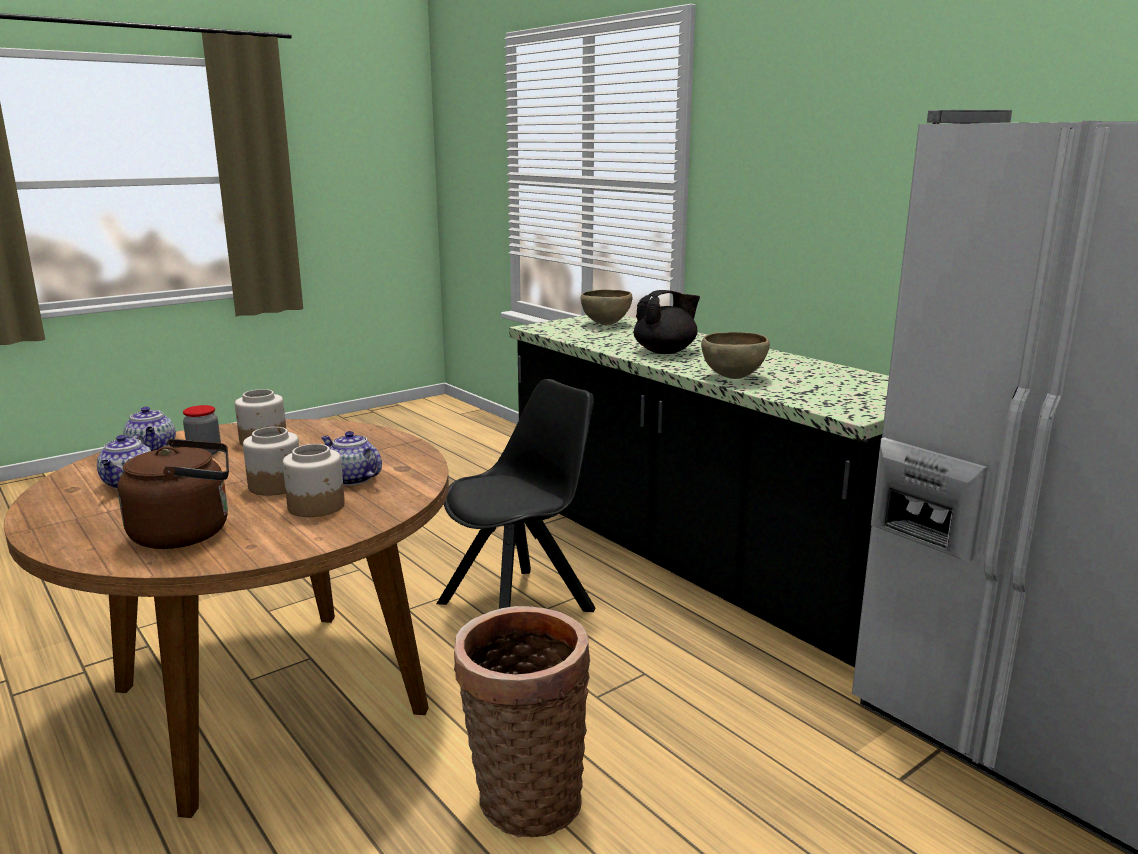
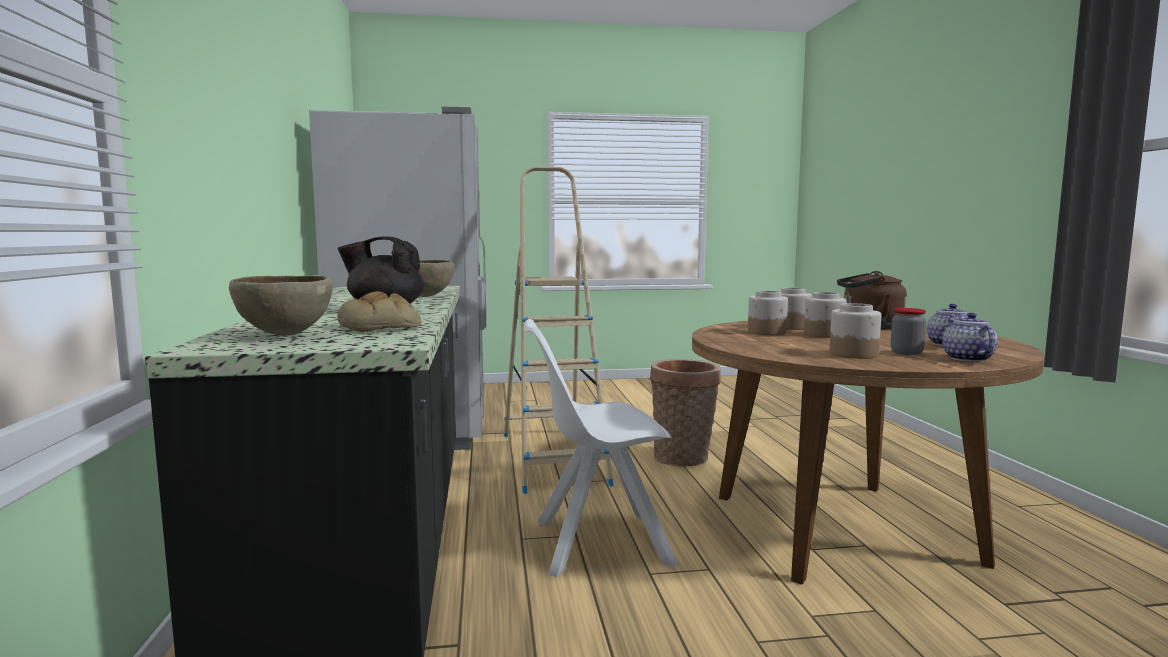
camera: 150 degrees left, 10 degrees down
(351, 479) = (767, 332): teapot -> jar
(519, 605) = (597, 543): black chair -> white chair
(586, 335) = (381, 327): none -> bread
(721, 724) = (553, 458): none -> beige step ladder

